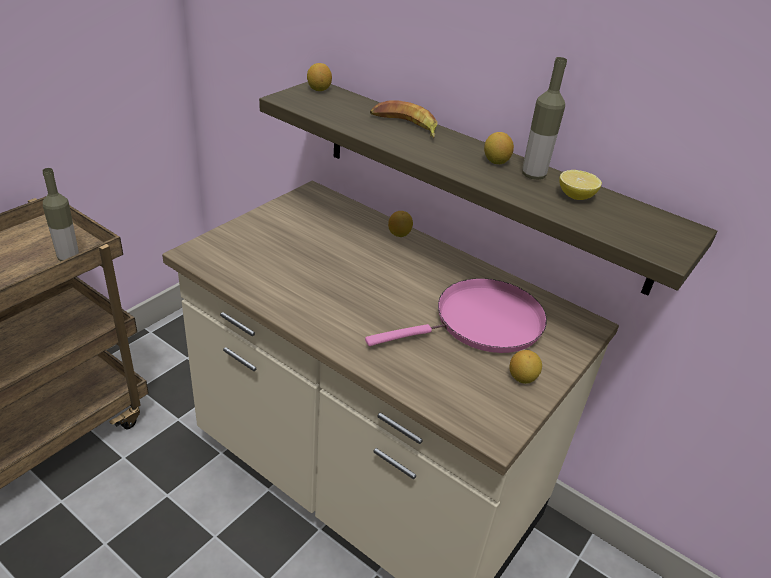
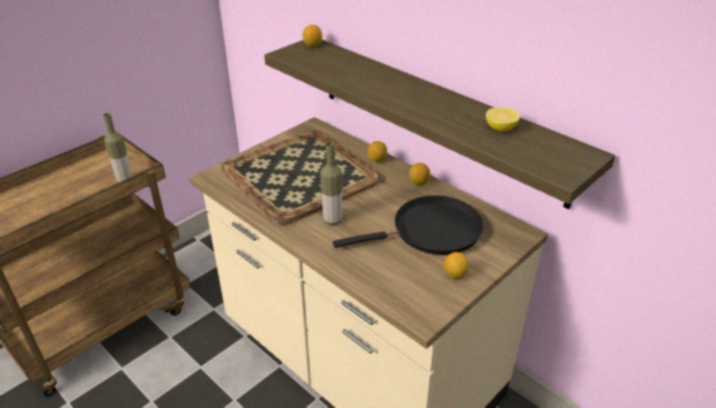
camera: 10 degrees right, 0 degrees up
(305, 252) = (298, 175): none -> tray
(405, 126) = (375, 73): banana -> none
(482, 323) = (431, 231): pink frying pan -> black frying pan
(496, 161) = (442, 101): lemon -> lemon (419, 183)
(533, 175) = (470, 112): bottle -> bottle (332, 220)

